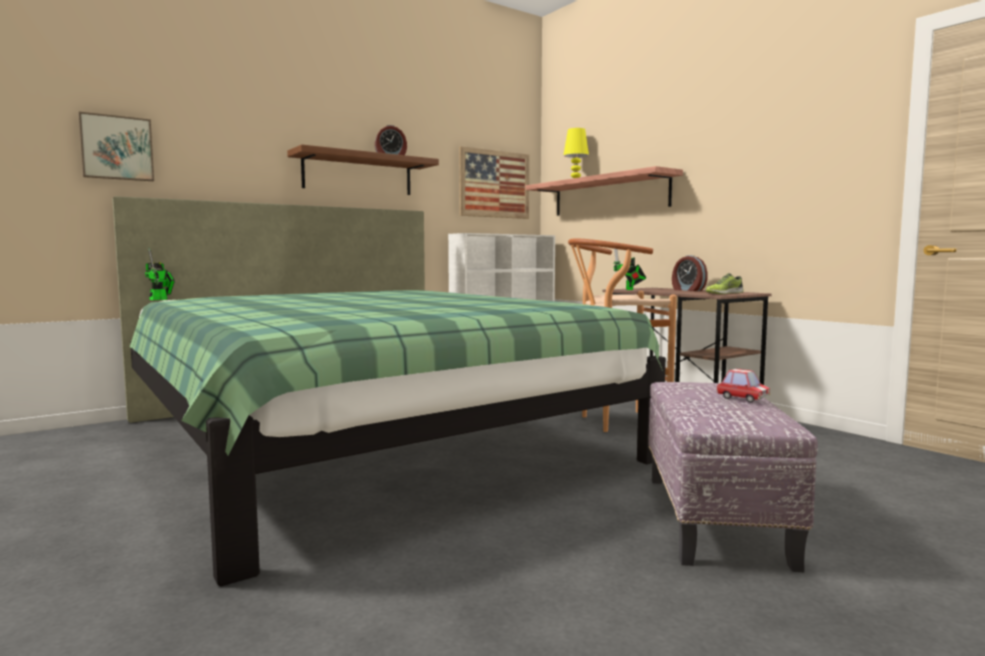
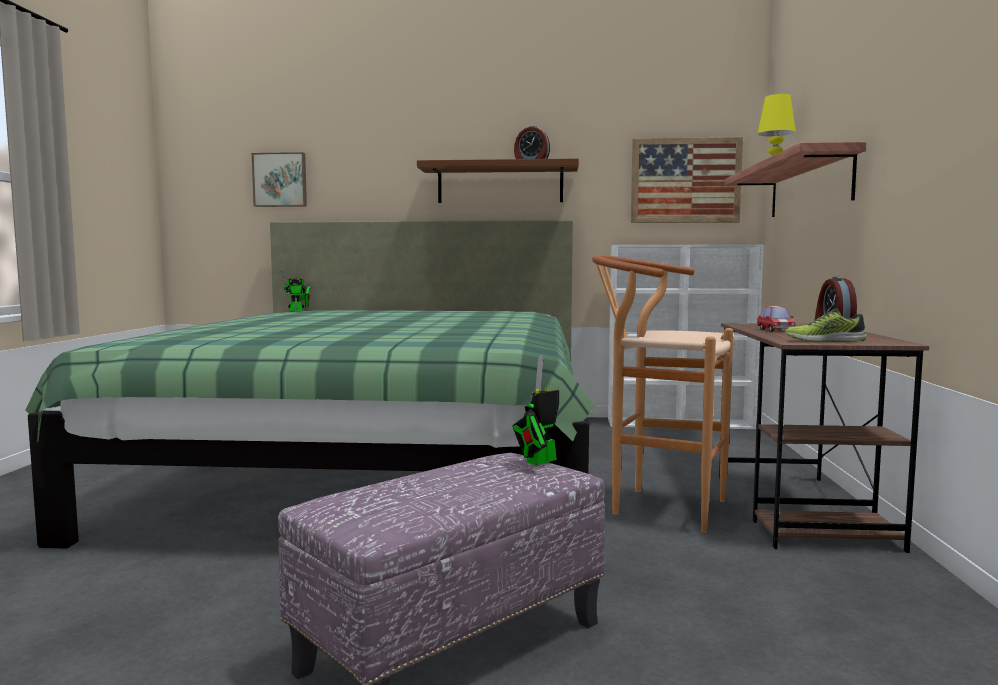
camera: 40 degrees right, 0 degrees up
(629, 289) = (750, 325): toy robot -> toy robot (538, 462)
(742, 398) = (468, 490): toy car -> toy car (775, 330)

